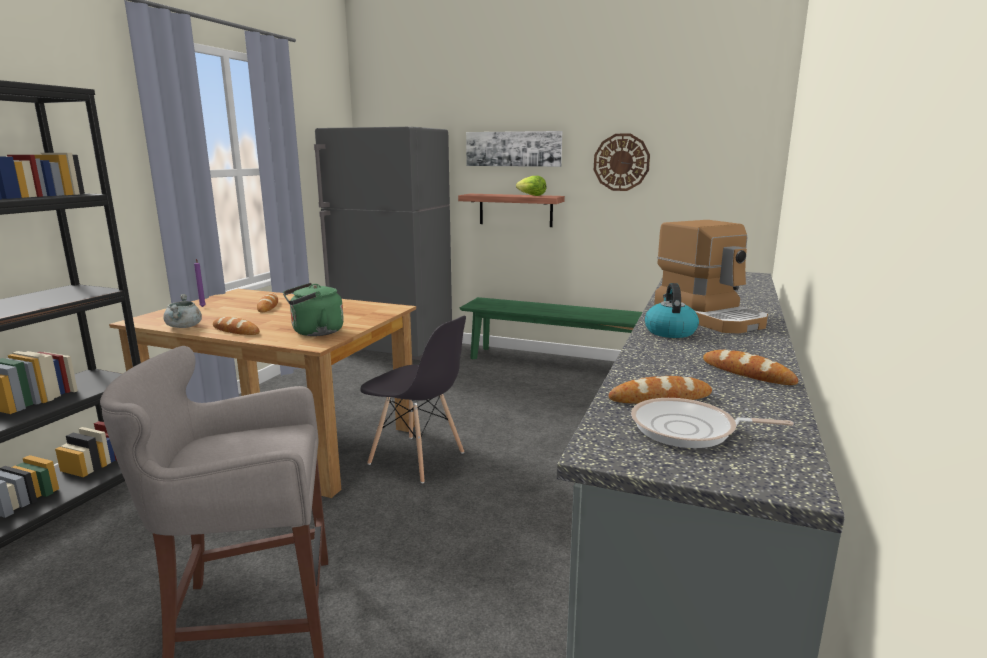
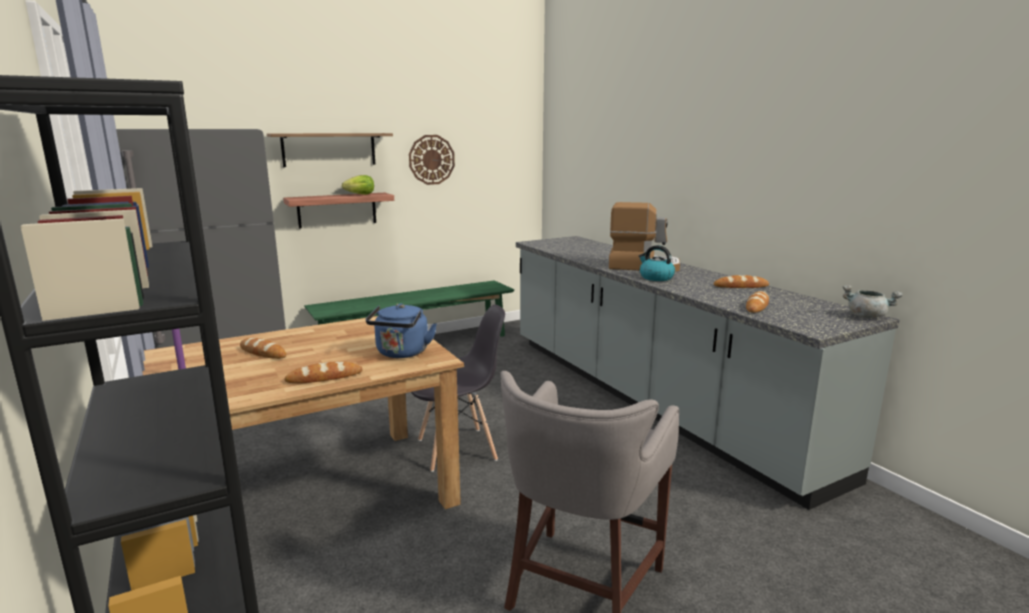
camera: 50 degrees left, 0 degrees up
(184, 327) = (252, 395): grey cooking pot -> grey cooking pot (867, 316)
(314, 332) = (401, 353): green kettle -> blue kettle
(513, 149) = (329, 149): picture -> shelf
(689, 430) = (802, 313): frying pan -> none

